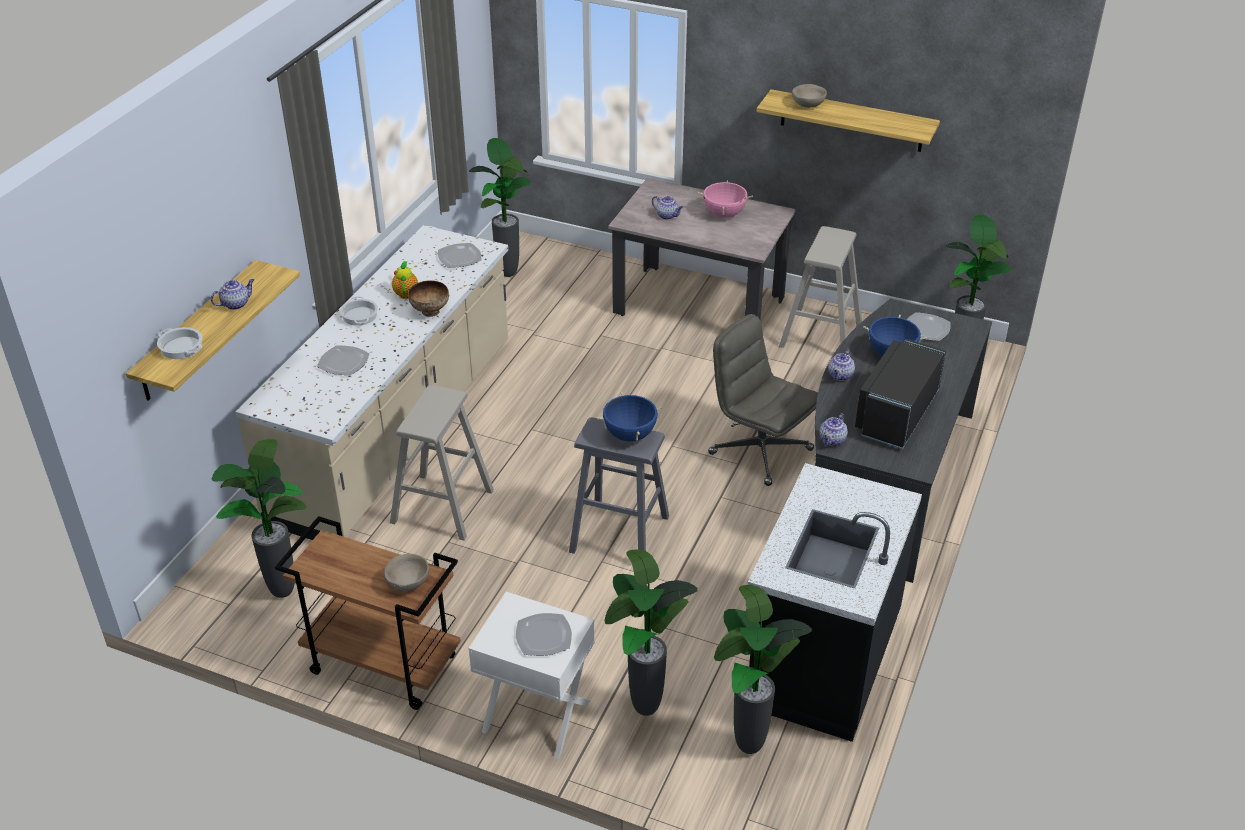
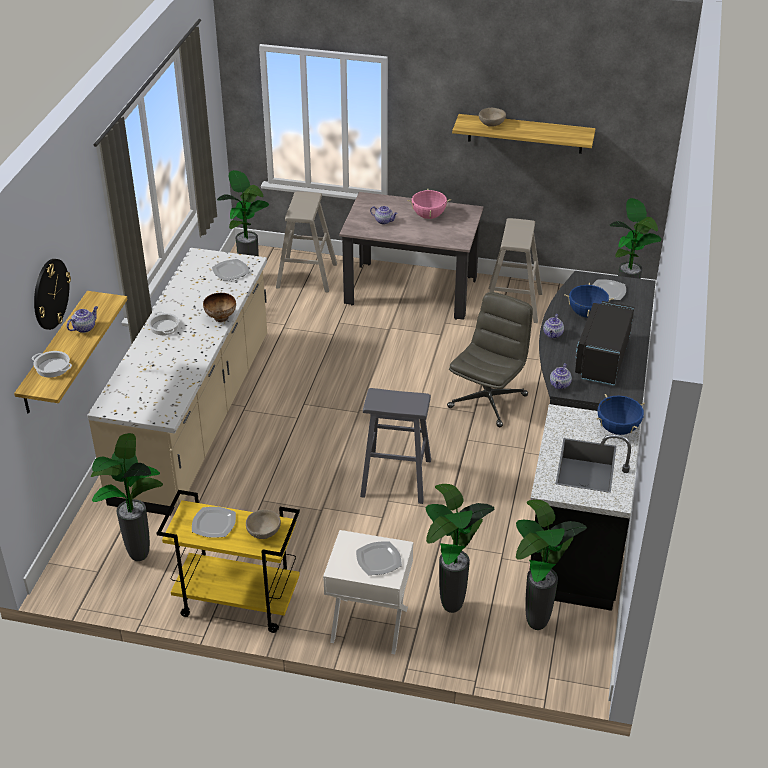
camera: 10 degrees left, 0 degrees up
(193, 257) = (50, 294): none -> wall clock
(343, 362) = (163, 366): plate -> plate (213, 523)
(381, 665) = (236, 602): brown cart -> yellow cart
(406, 293) = (196, 304): teapot -> none
(442, 506) = (249, 473): beige stool -> beige stool (306, 275)
(629, 435) = (404, 398): blue cooking pot -> blue cooking pot (617, 429)
(759, 451) = (488, 401): grey office chair -> grey office chair turned 90 degrees clockwise

